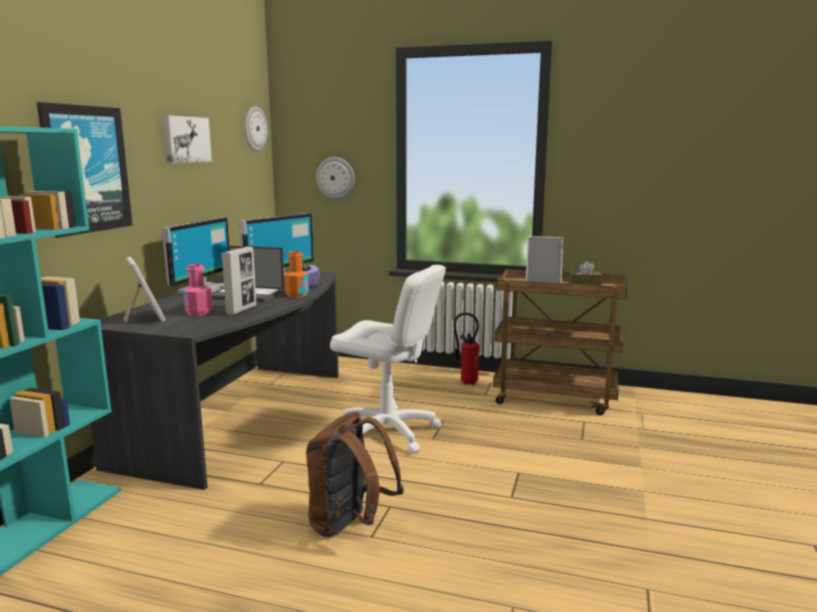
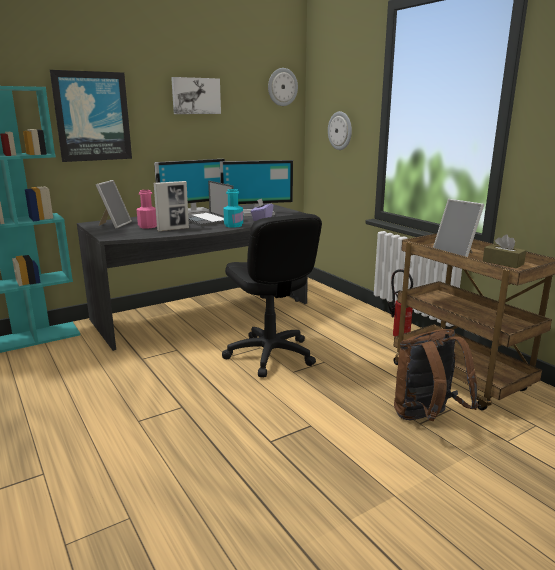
camera: 40 degrees right, 5 degrees up
(297, 295) = (233, 225): orange bottle -> turquoise bottle
(349, 525) = (140, 407): brown backpack -> brown backpack (426, 418)
(387, 432) = (270, 355): white office chair -> black office chair

